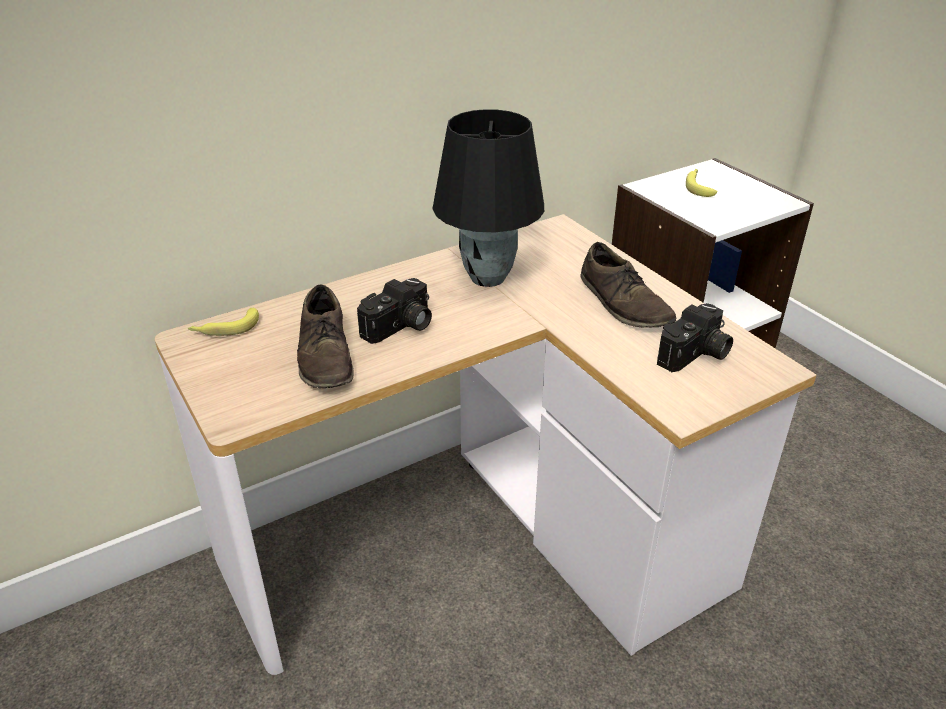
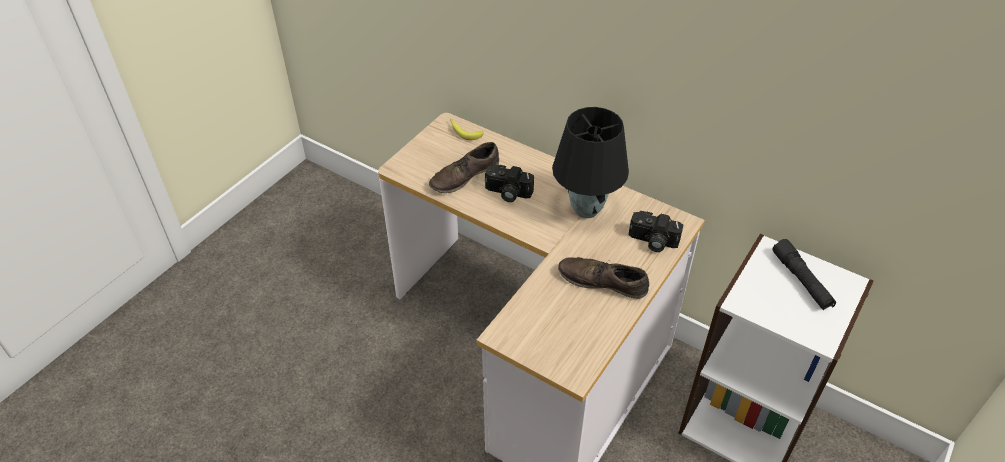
camera: 65 degrees right, 10 degrees up
(624, 303) = (602, 281): brown shoe -> brown shoe turned 75 degrees clockwise
(695, 355) = (564, 330): camera -> camera (652, 241)
(698, 186) = (801, 280): banana -> black flashlight

